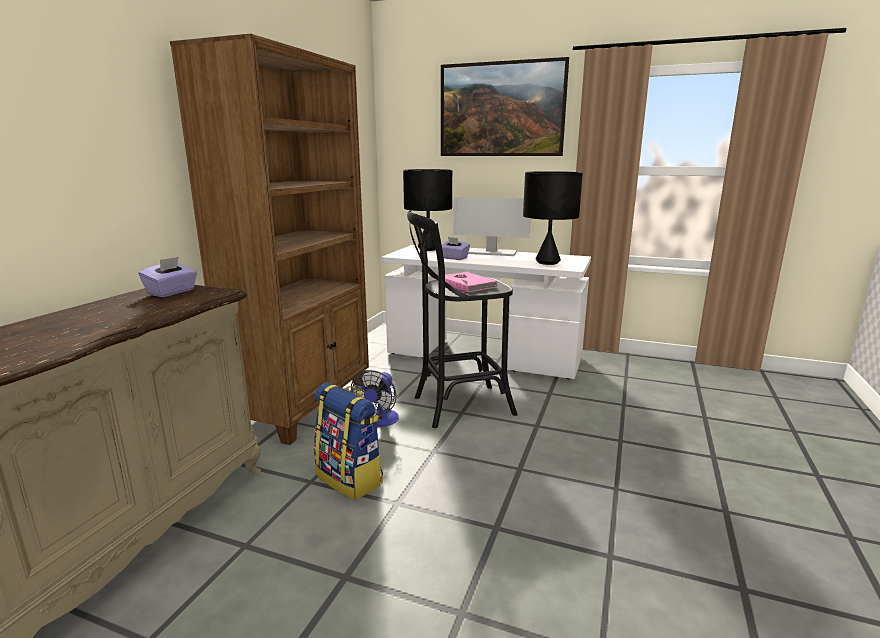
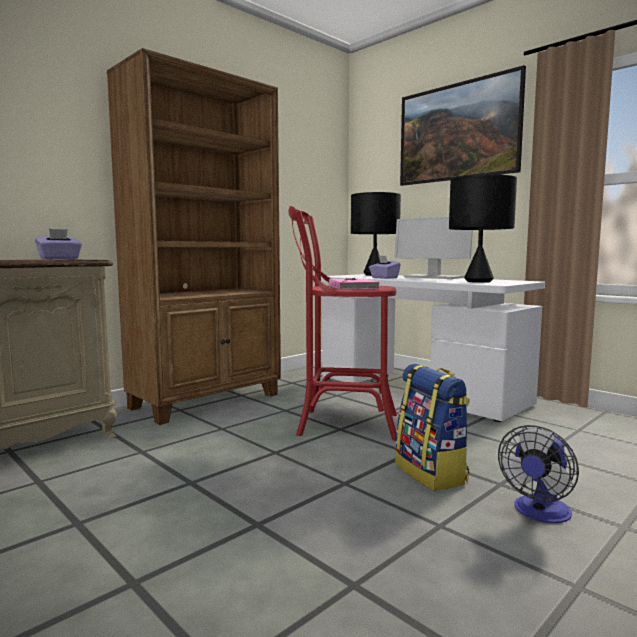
camera: 25 degrees right, 10 degrees down
(350, 479) = (175, 456): backpack -> backpack (432, 473)
(379, 421) = (253, 422): fan -> fan (539, 513)
(458, 406) = (343, 424): black stool -> red stool

